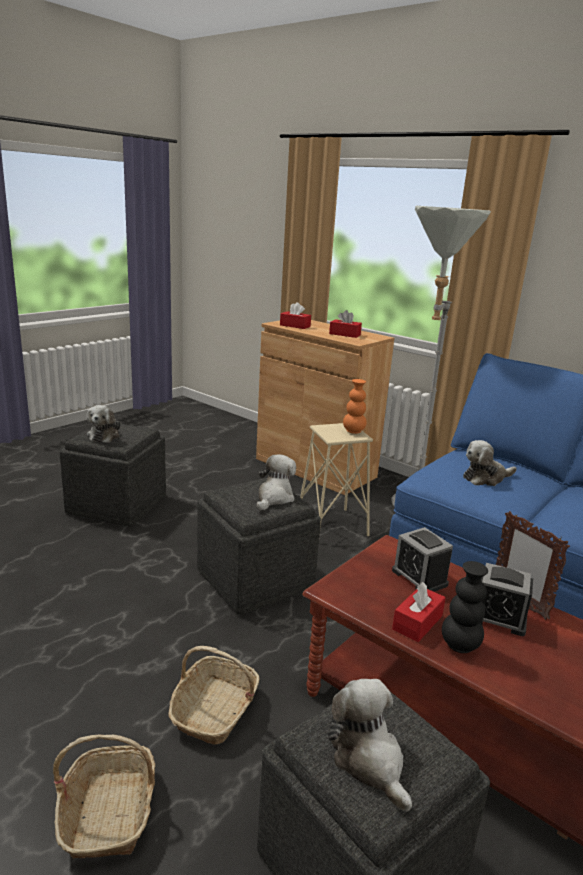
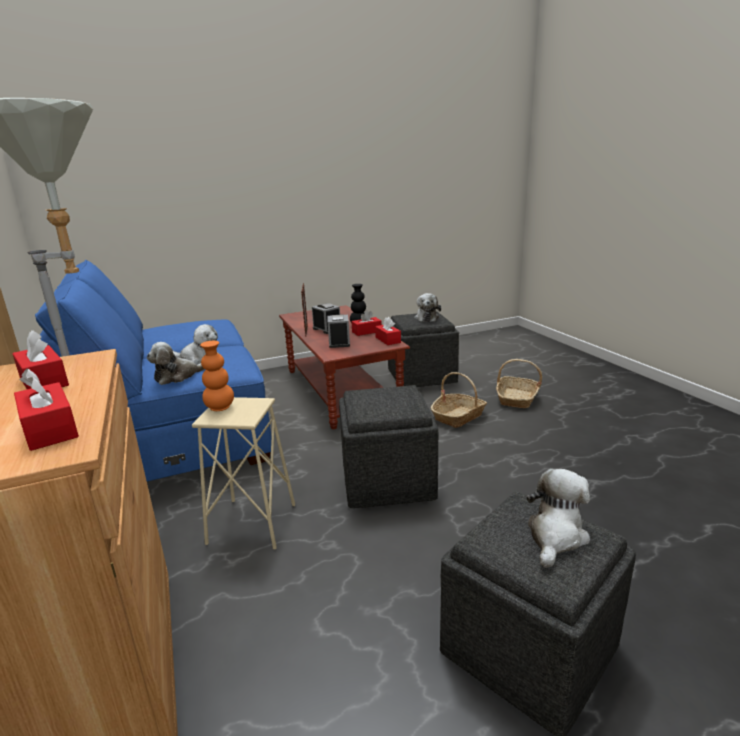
camera: 150 degrees left, 0 degrees up
(274, 498) = (371, 399): plush toy -> plush toy (178, 376)
(351, 599) = (388, 340): none -> red tissue box

